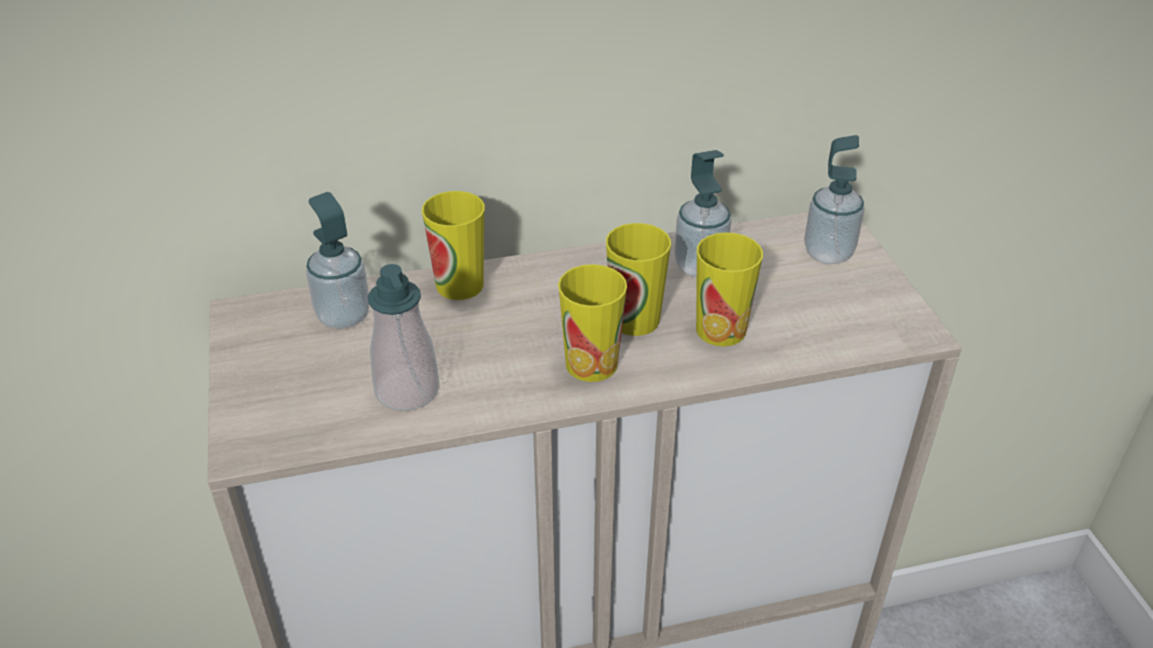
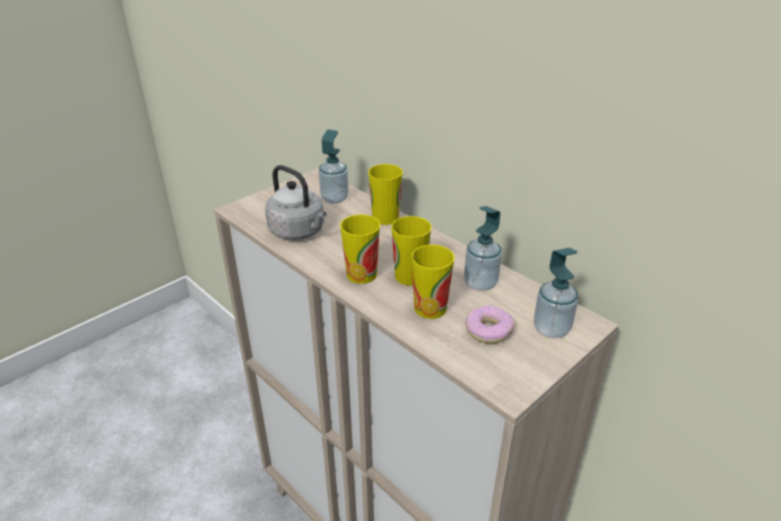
camera: 60 degrees right, 5 degrees down
(407, 391) = (299, 231): soap dispenser -> grey kettle
(799, 301) = (488, 330): none -> donut

